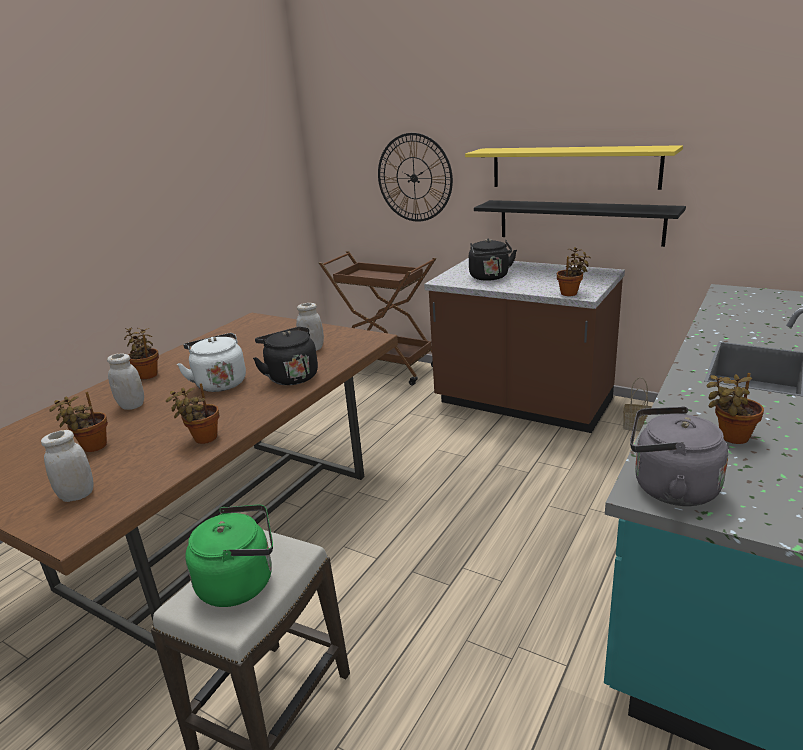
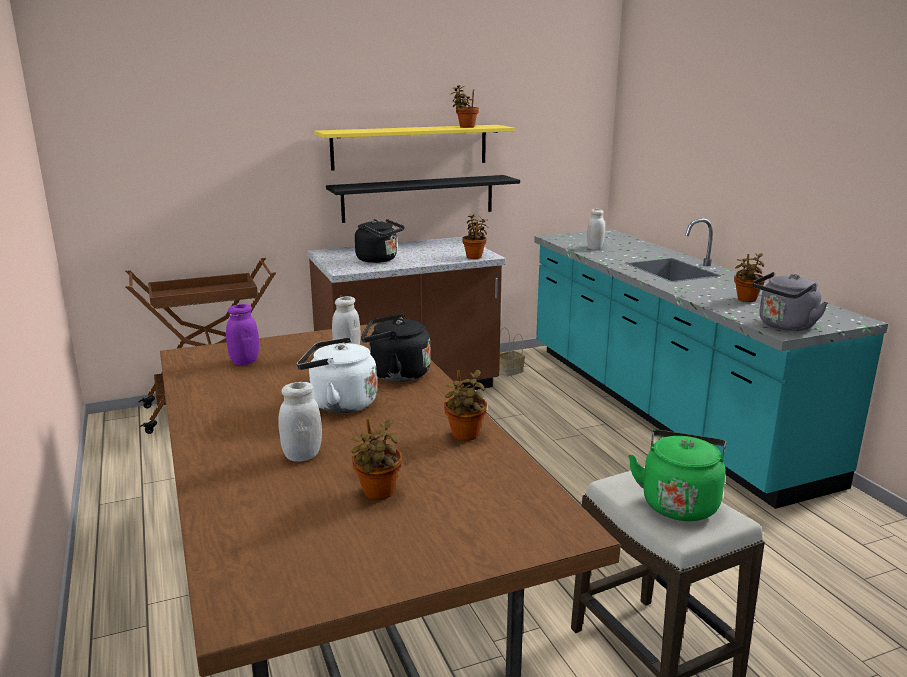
camera: 55 degrees left, 5 degrees down
(77, 495) = (491, 517): white jar -> white jar (594, 248)
(148, 374) = (222, 432): potted plant -> potted plant (465, 127)
(259, 334) = (244, 361): none -> purple jar
(414, 178) = (228, 167): wall clock -> none

